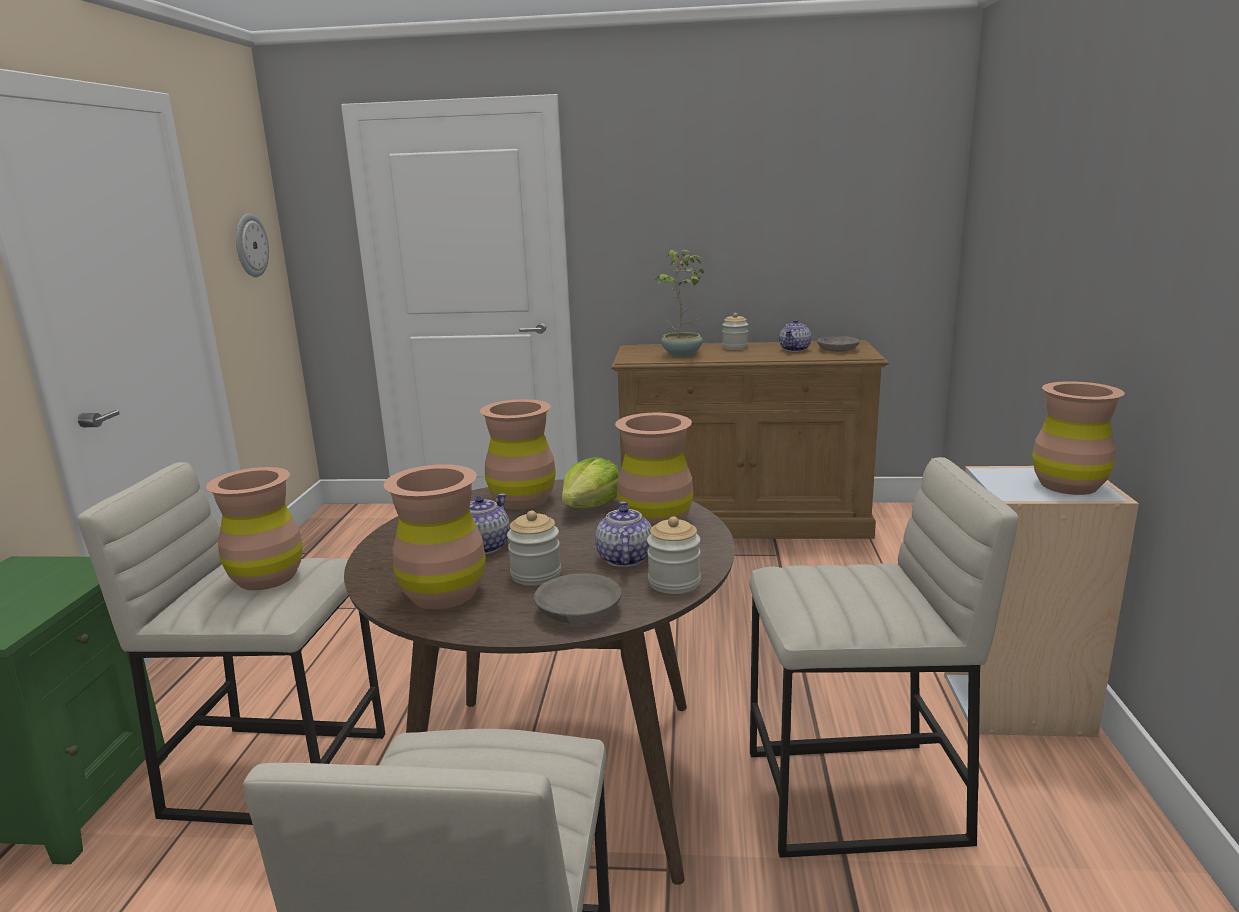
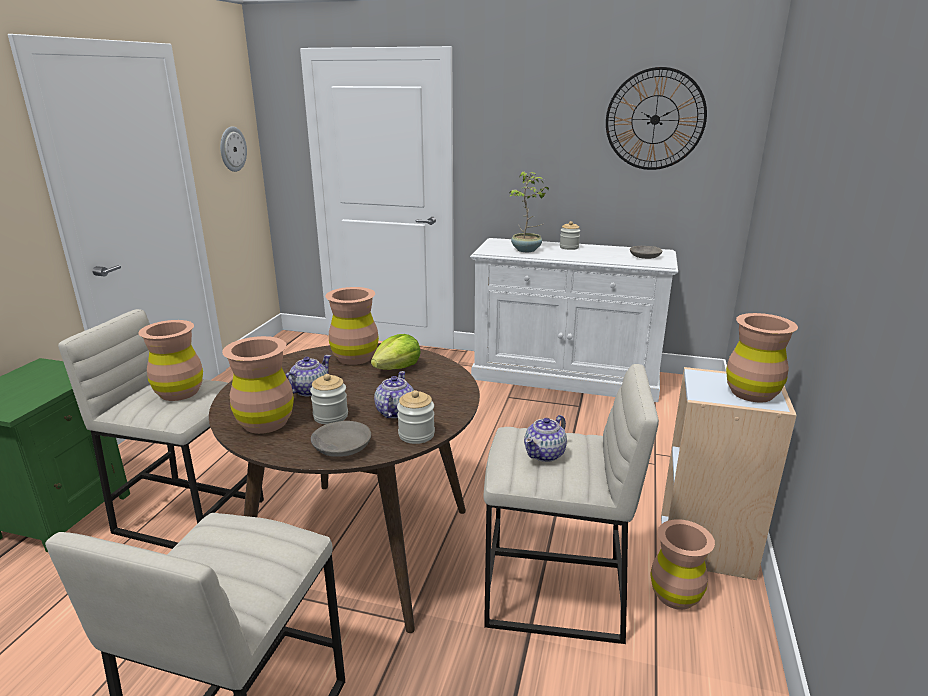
camera: 10 degrees right, 5 degrees up
(655, 521) = (433, 385): brown vase -> brown vase (675, 595)
(744, 521) = (566, 376): brown cabinet -> white cabinet
(795, 349) = (613, 253): teapot -> teapot (545, 454)
(830, 176) = (655, 119): none -> wall clock

